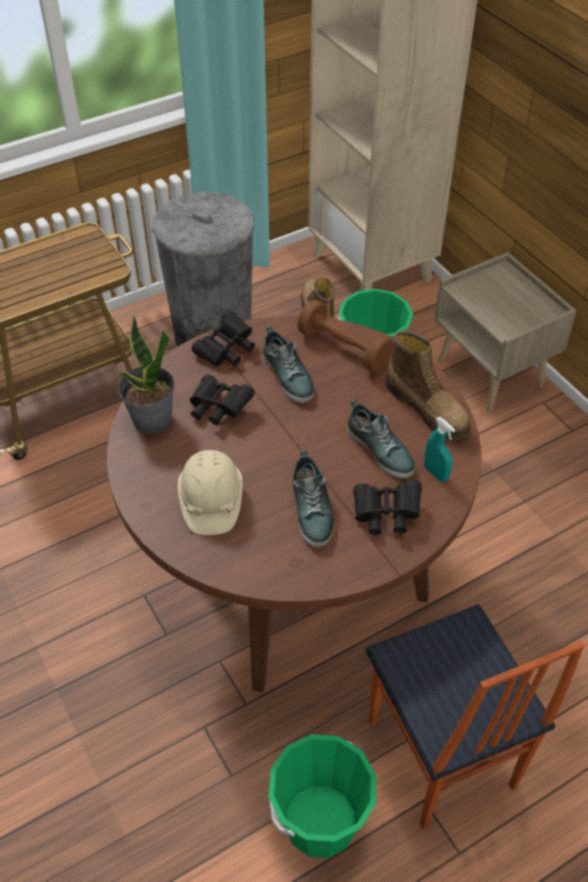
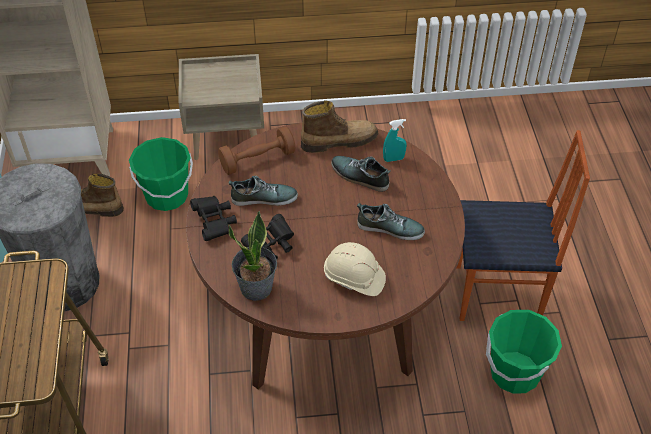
camera: 65 degrees left, 0 degrees up
(380, 449) = (359, 176): shoe -> shoe turned 135 degrees counterclockwise
(385, 515) = (413, 194): black binoculars -> none

